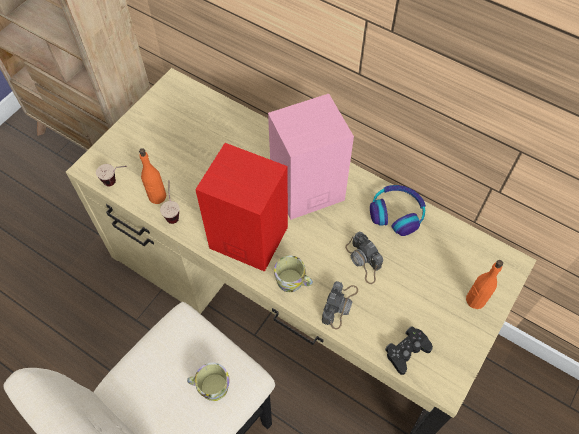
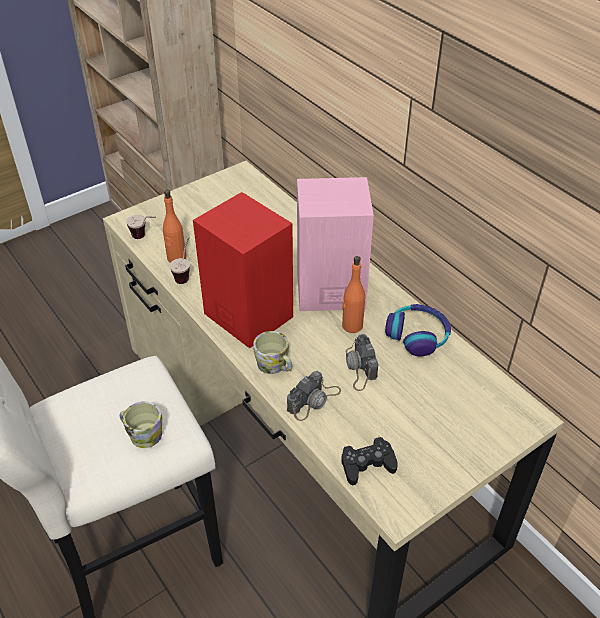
camera: 20 degrees right, 15 degrees down
(475, 300) = (470, 439): orange bottle -> orange bottle (352, 326)

